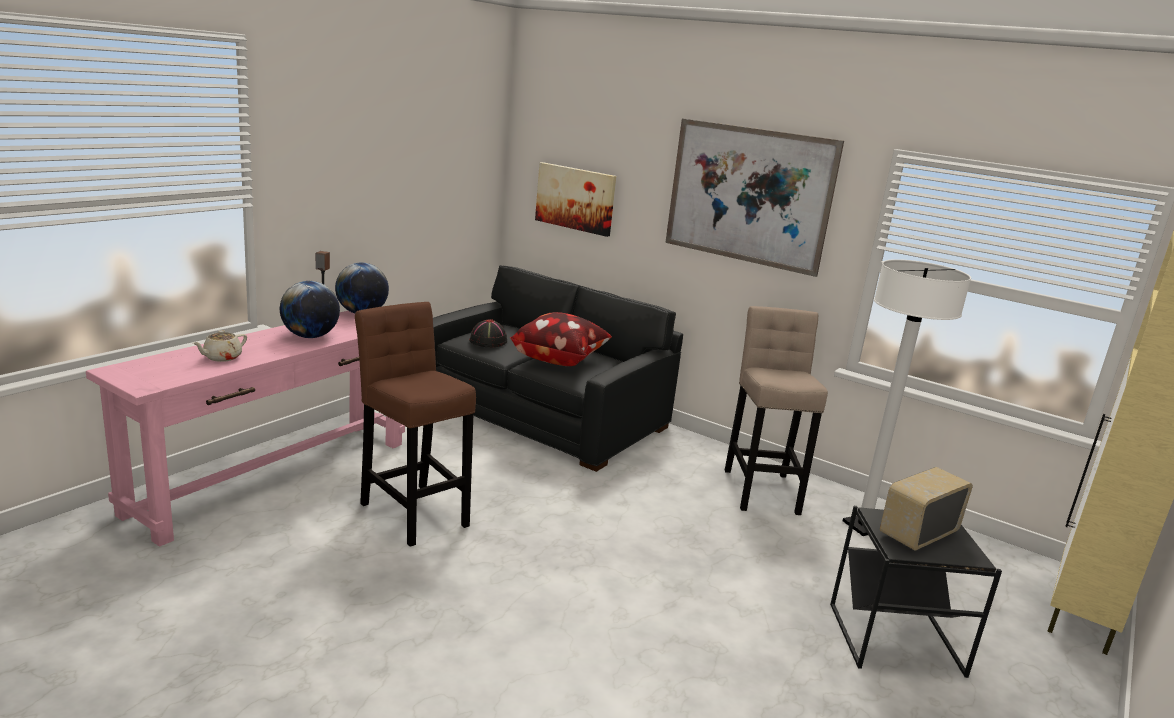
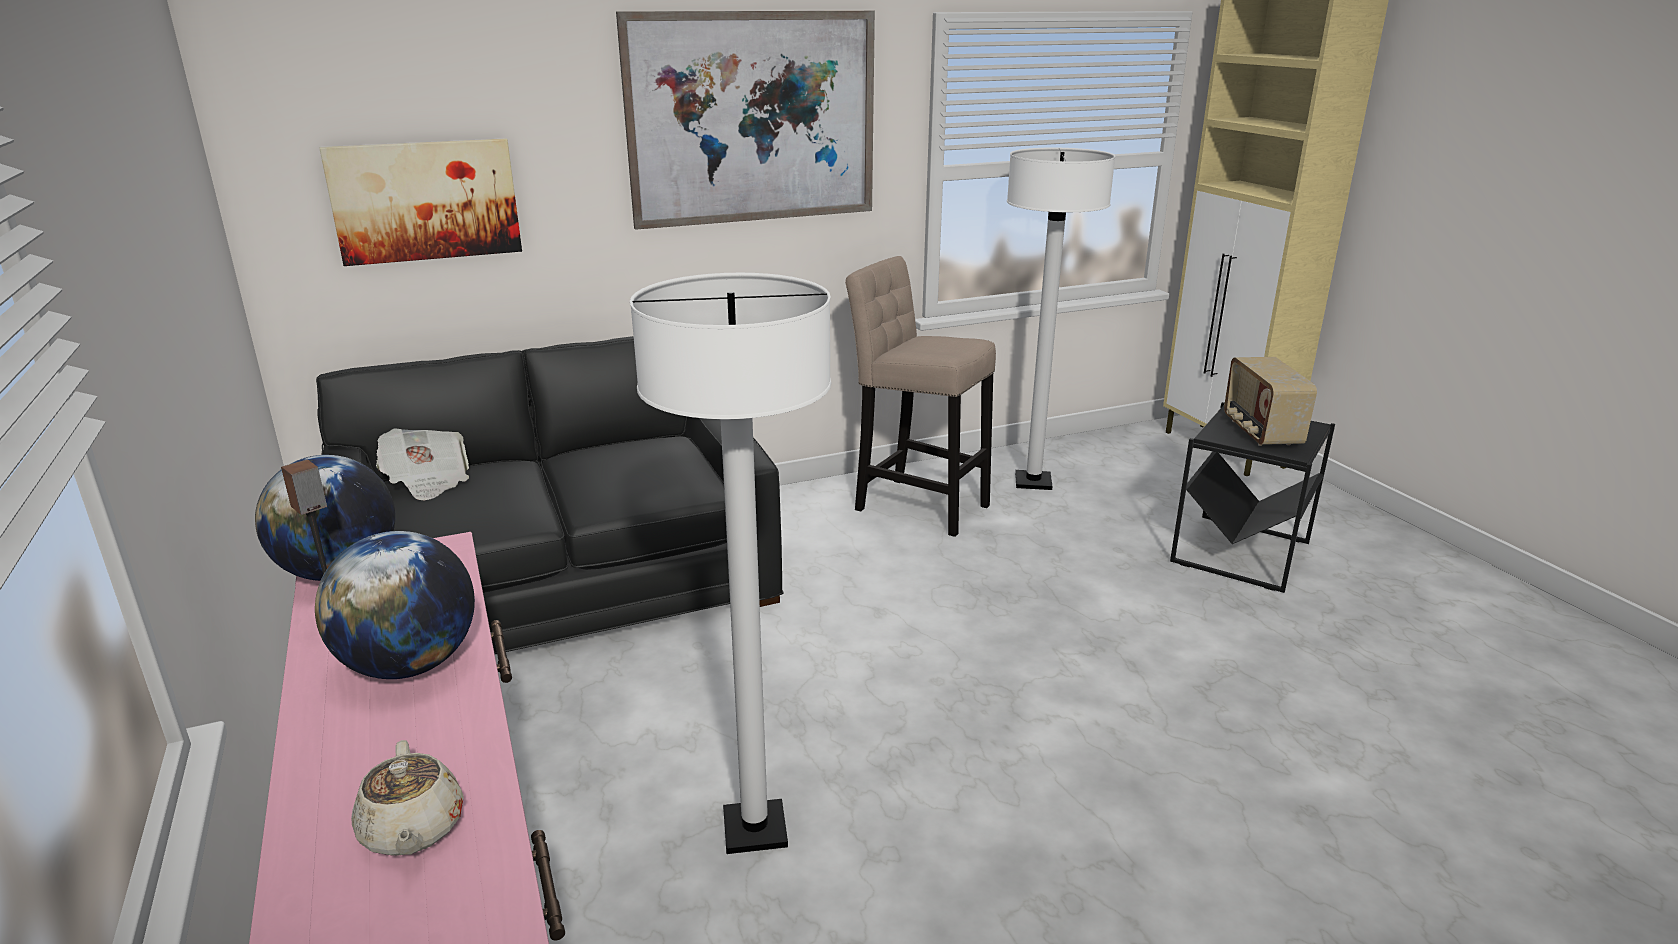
camera: 55 degrees left, 5 degrees up
(412, 511) = (755, 829): brown stool -> white floor lamp
(488, 341) = (459, 513): black hat -> none
(507, 329) = (427, 481): none -> newspaper
(559, 359) = (607, 478): pillow -> none

